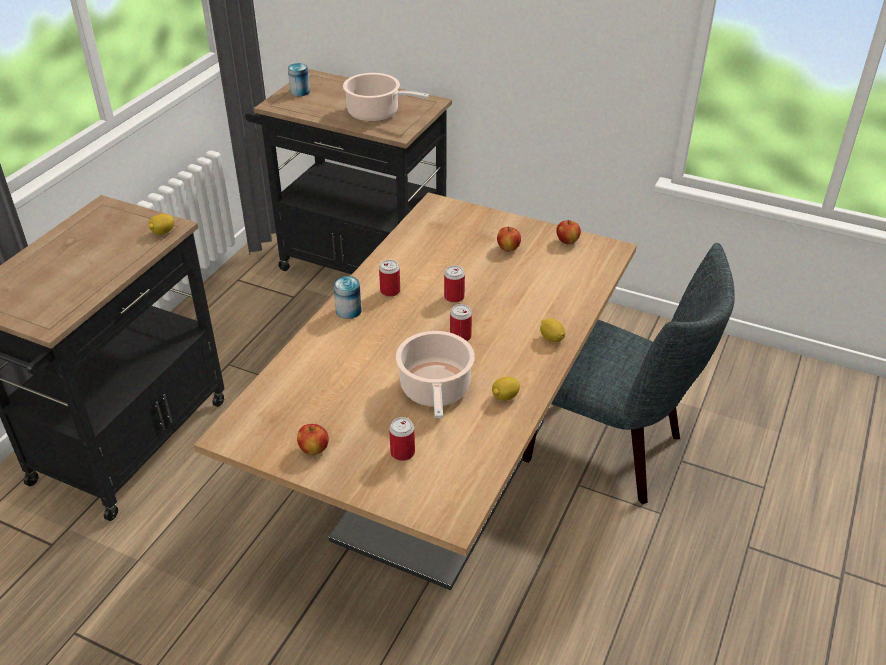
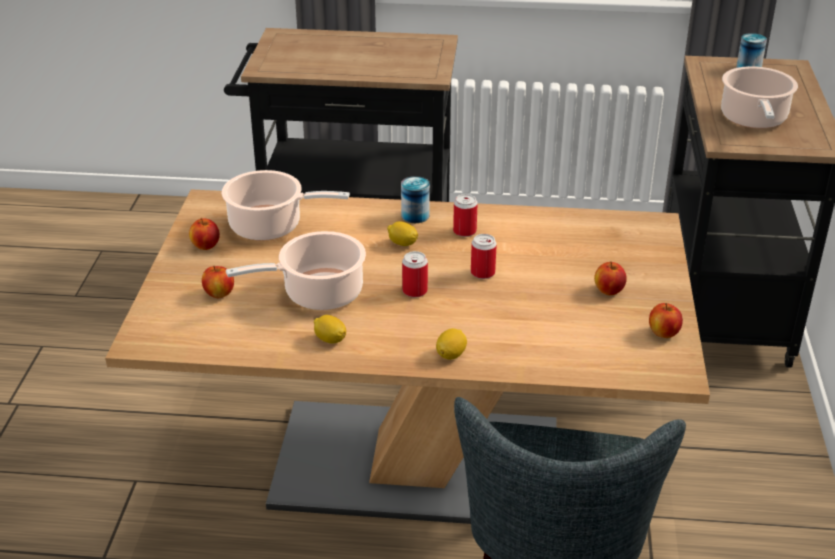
camera: 70 degrees right, 5 degrees down
(163, 232) = (420, 74): lemon -> lemon (402, 243)
(307, 399) = (270, 226): none -> cooking pot
(402, 452) = (219, 294): can -> apple

